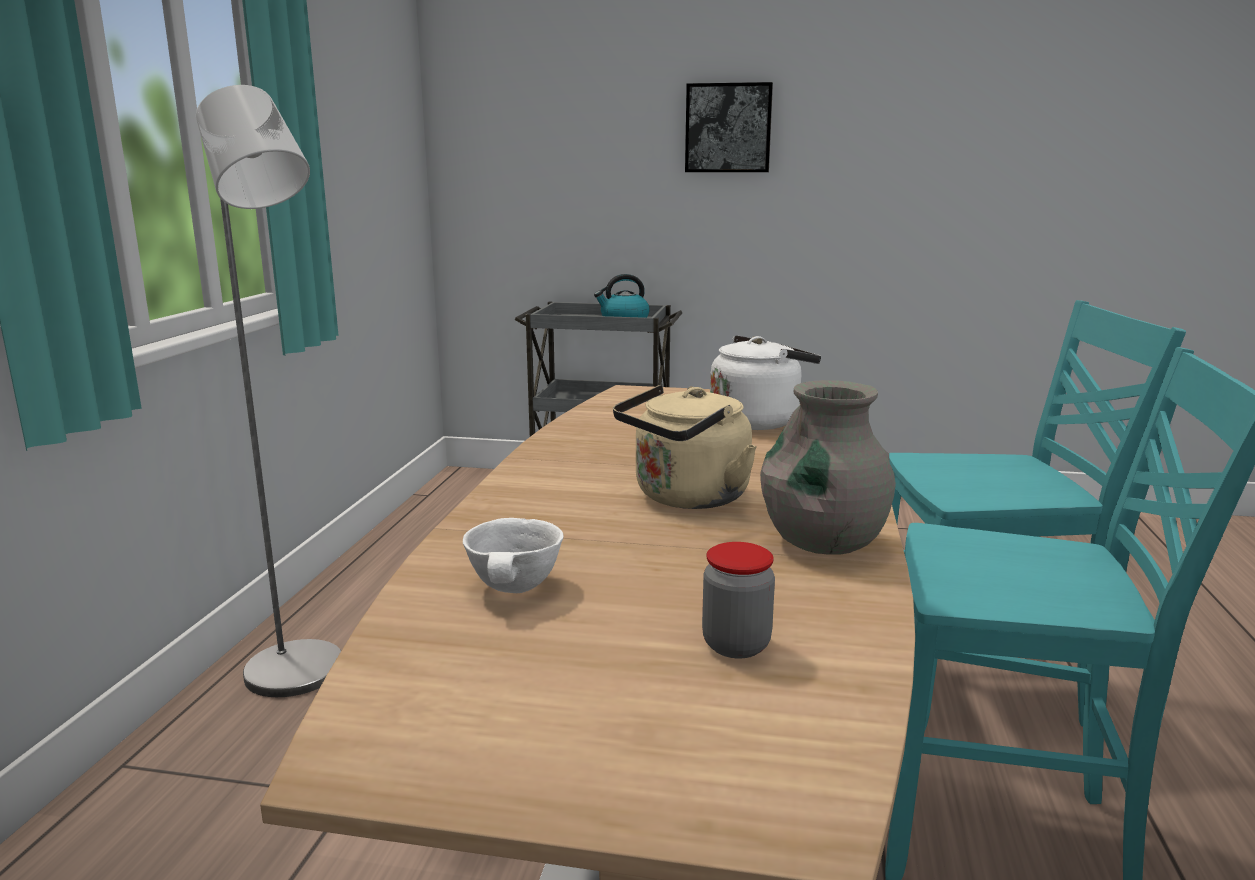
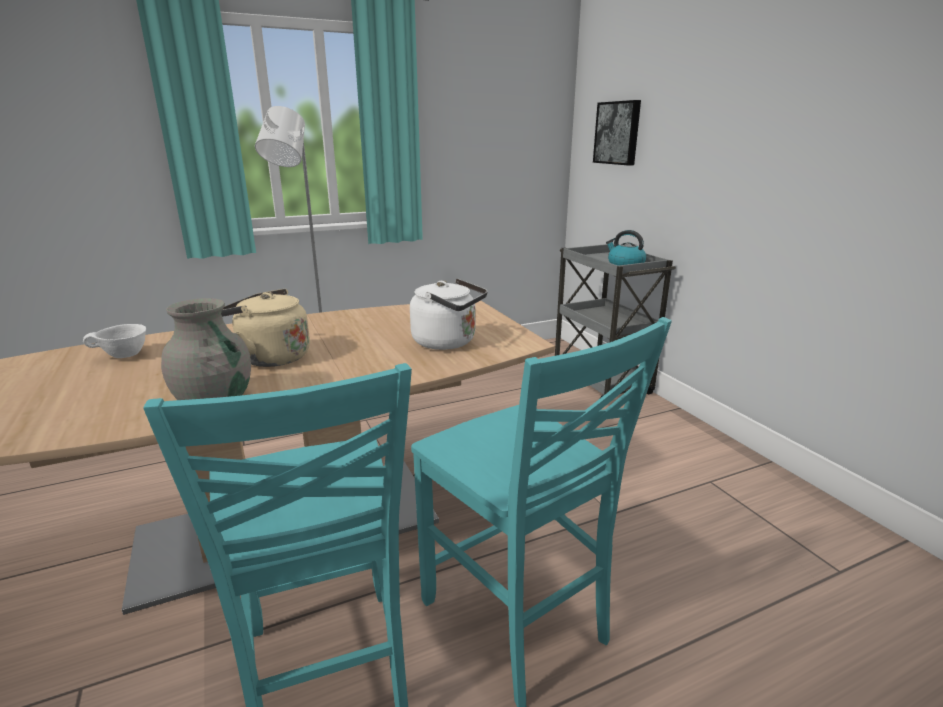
camera: 55 degrees right, 5 degrees up
(728, 128) = (734, 113): picture -> picture (618, 133)
(736, 645) = (61, 407): jar -> none

